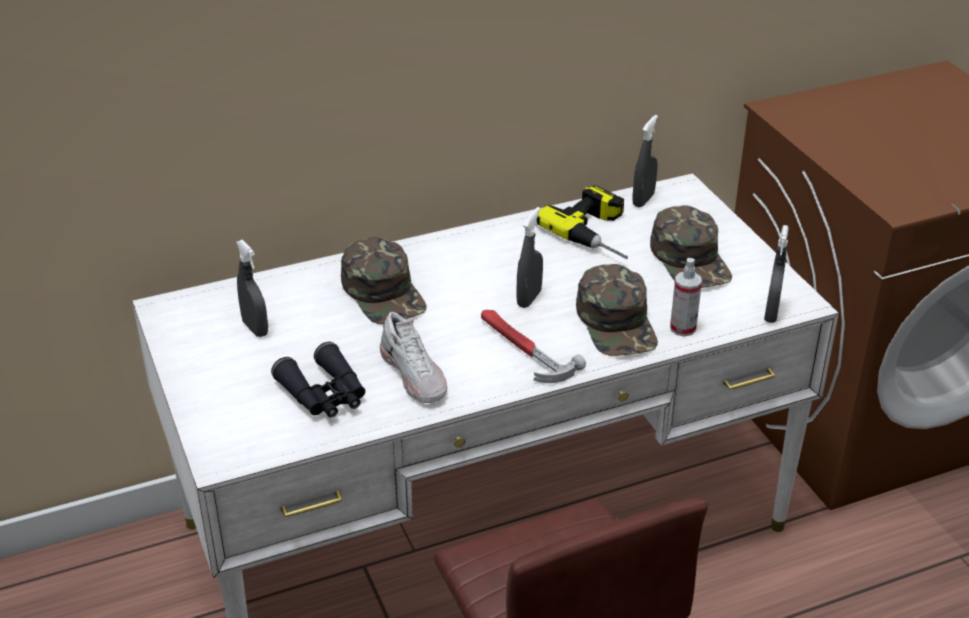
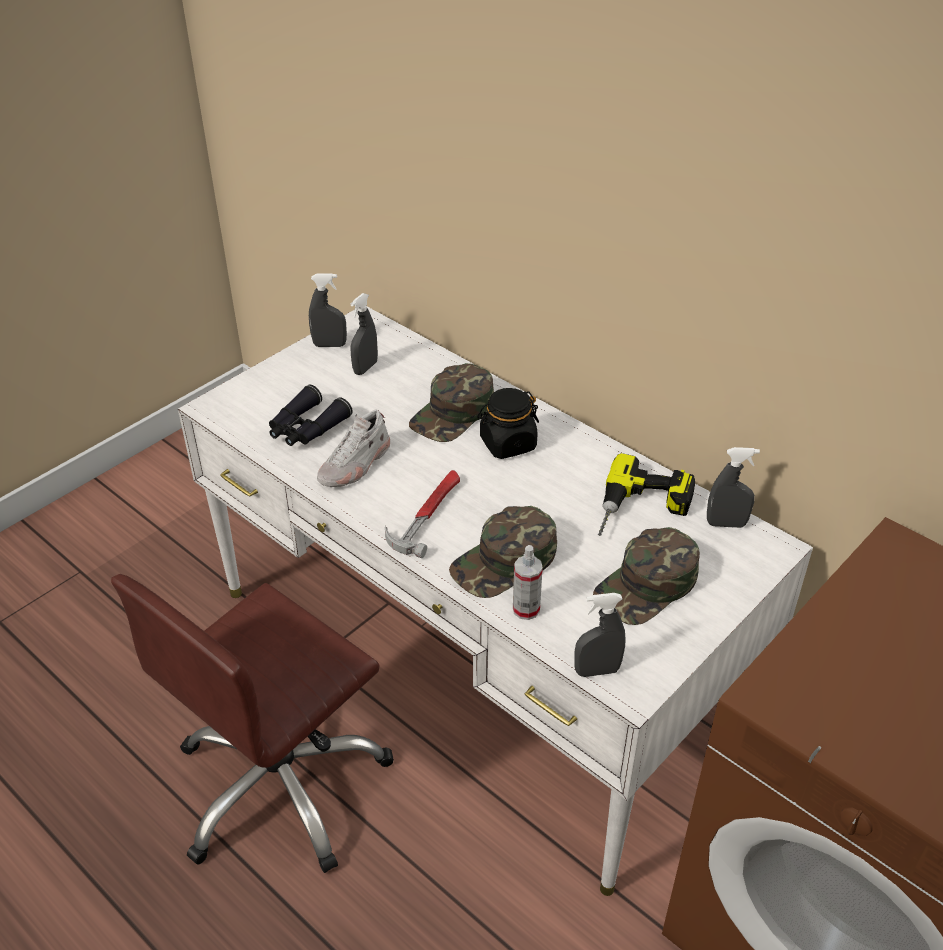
camera: 65 degrees right, 5 degrees up
(457, 274) = (507, 444): none -> black jar
(529, 298) = (502, 496): grey spray bottle -> grey spray bottle (329, 345)

